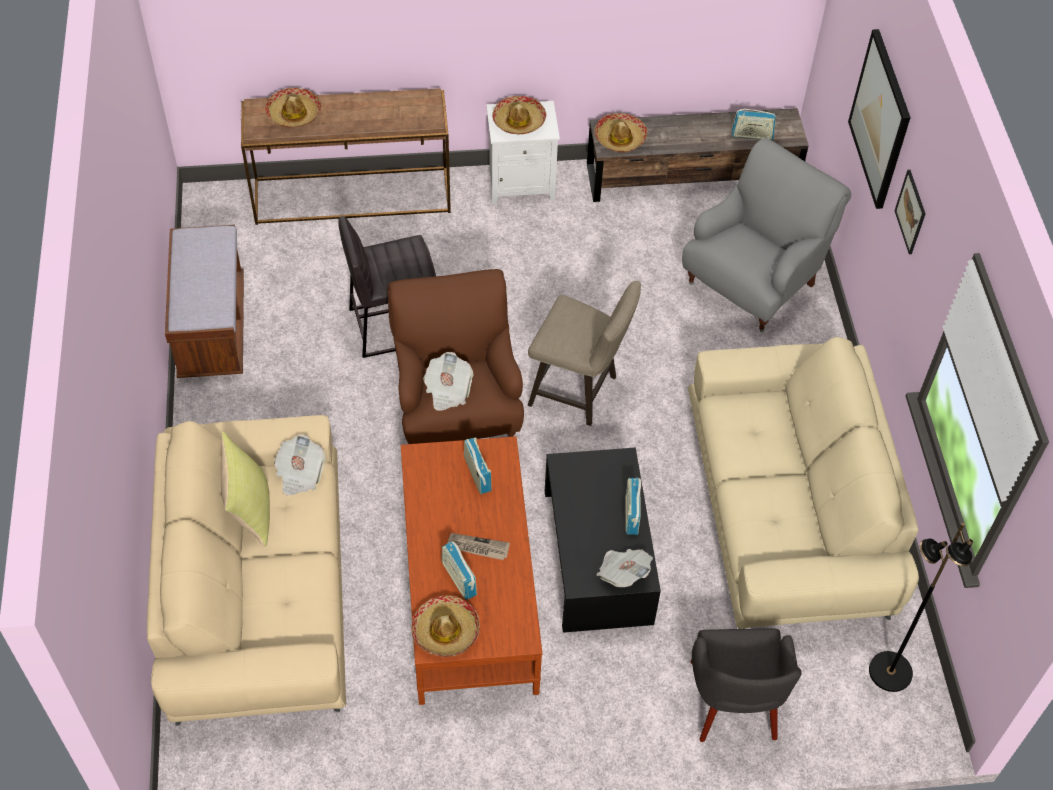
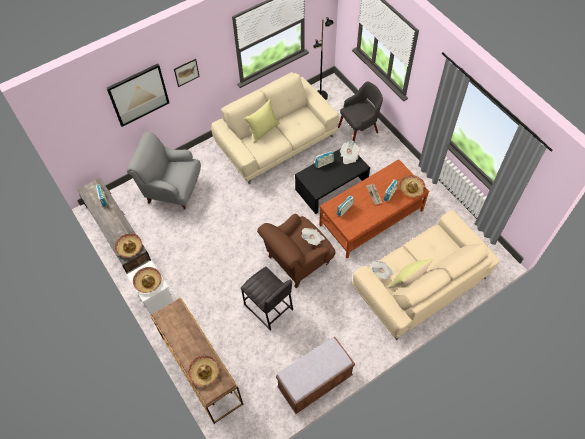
camera: 115 degrees left, 5 degrees up
(579, 392) = (263, 223): beige stool -> none
(790, 440) = (263, 130): none -> yellow pillow

